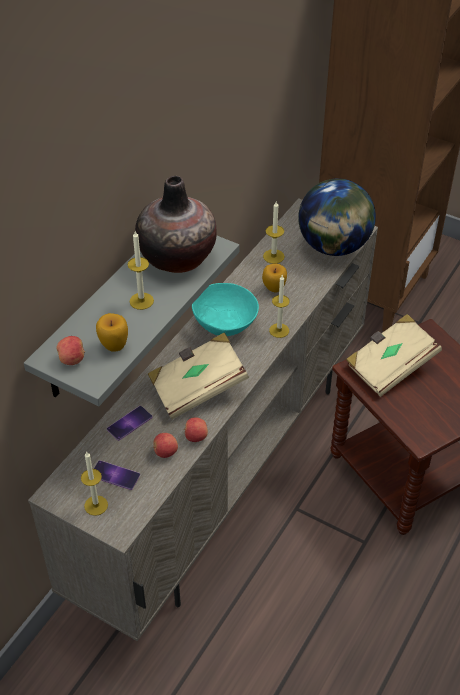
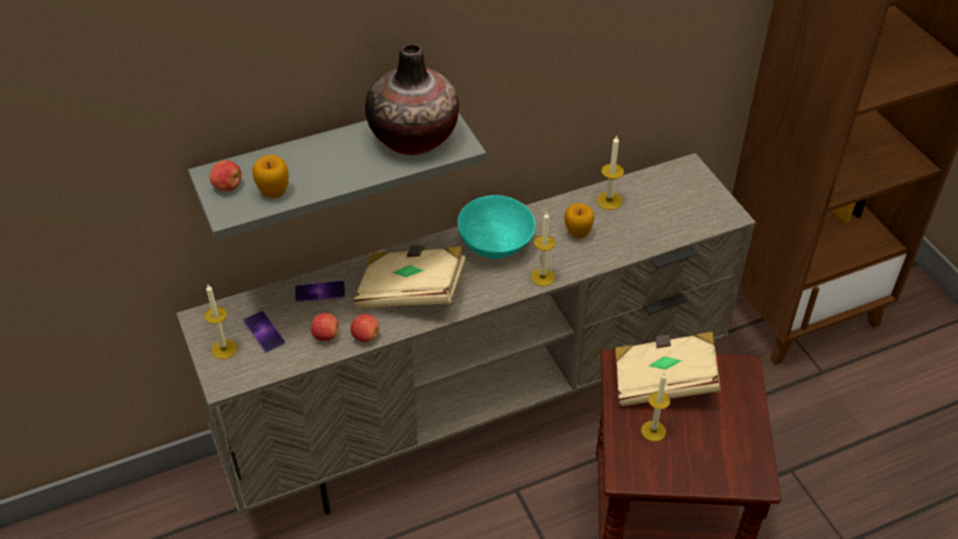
camera: 35 degrees right, 0 degrees up
(141, 301) = (339, 163): candle -> candle (653, 431)
(334, 247) = (684, 220): globe -> none

